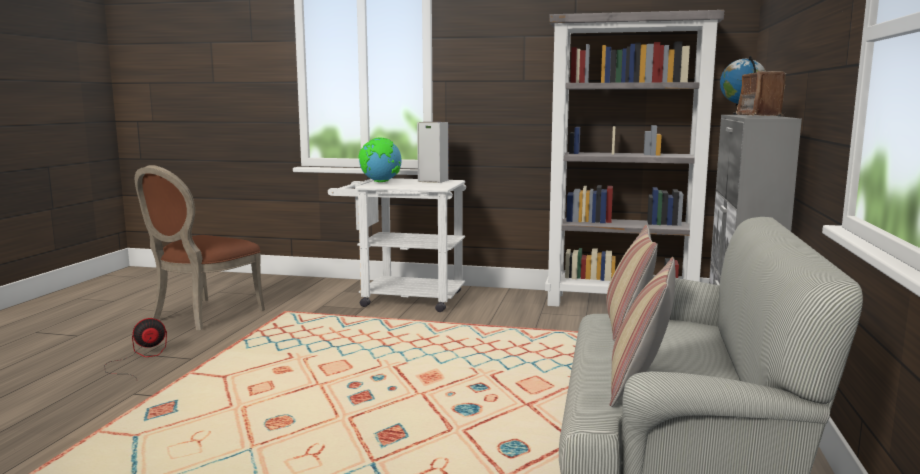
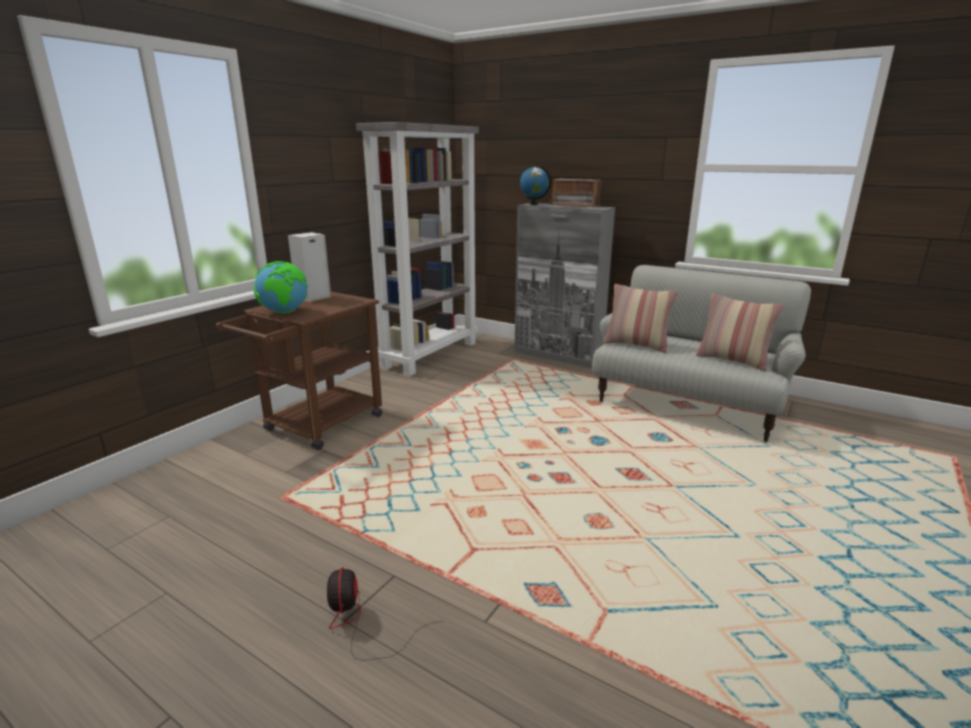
camera: 70 degrees left, 10 degrees up
(202, 316) = (219, 566): brown chair -> none
(402, 298) = (317, 426): white cart -> brown cart

